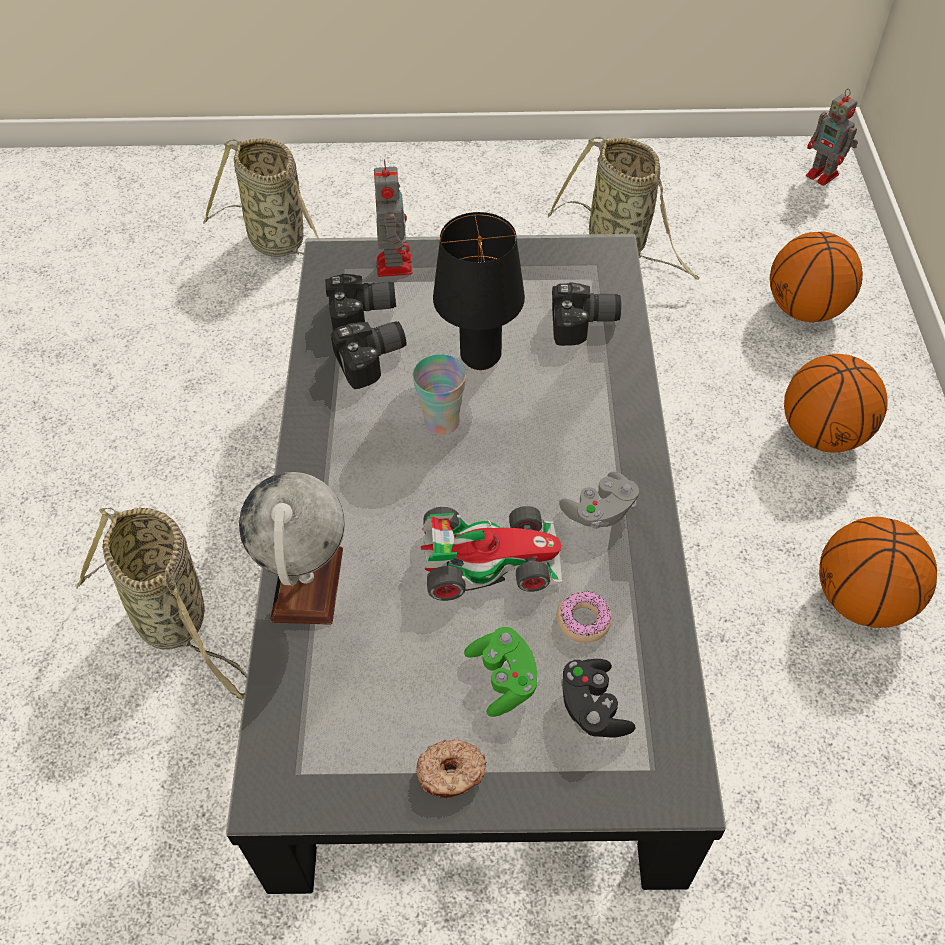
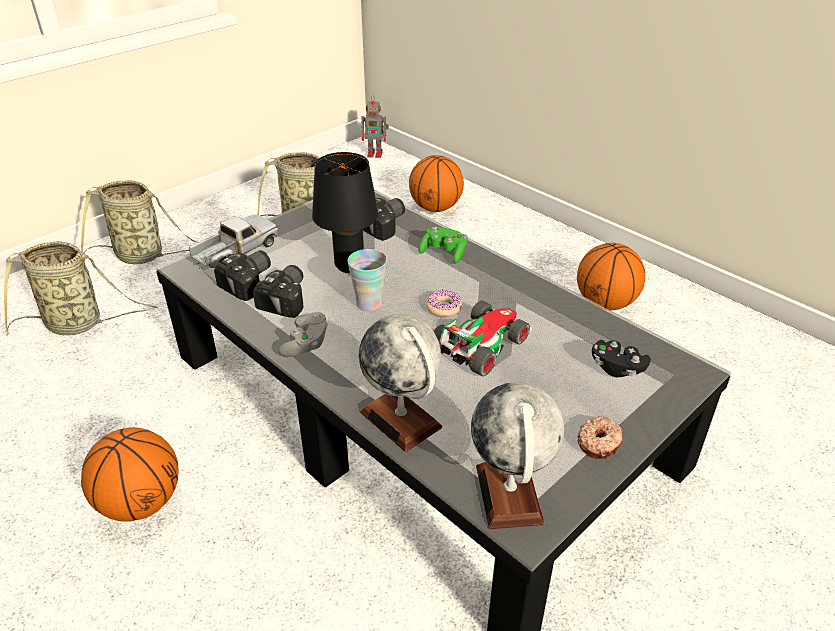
camera: 45 degrees left, 15 degrees down
(176, 622) = (263, 569): basket -> basket (144, 256)
(299, 746) = (509, 494): none -> globe
(394, 264) = (236, 252): toy robot -> toy truck
(503, 679) = (562, 386): green game controller -> green game controller (444, 253)
(583, 620) = (562, 338): donut -> donut (443, 308)
(600, 511) = (504, 292): grey game controller -> grey game controller (306, 344)
(822, 434) = (507, 251): basketball -> basketball (141, 503)

